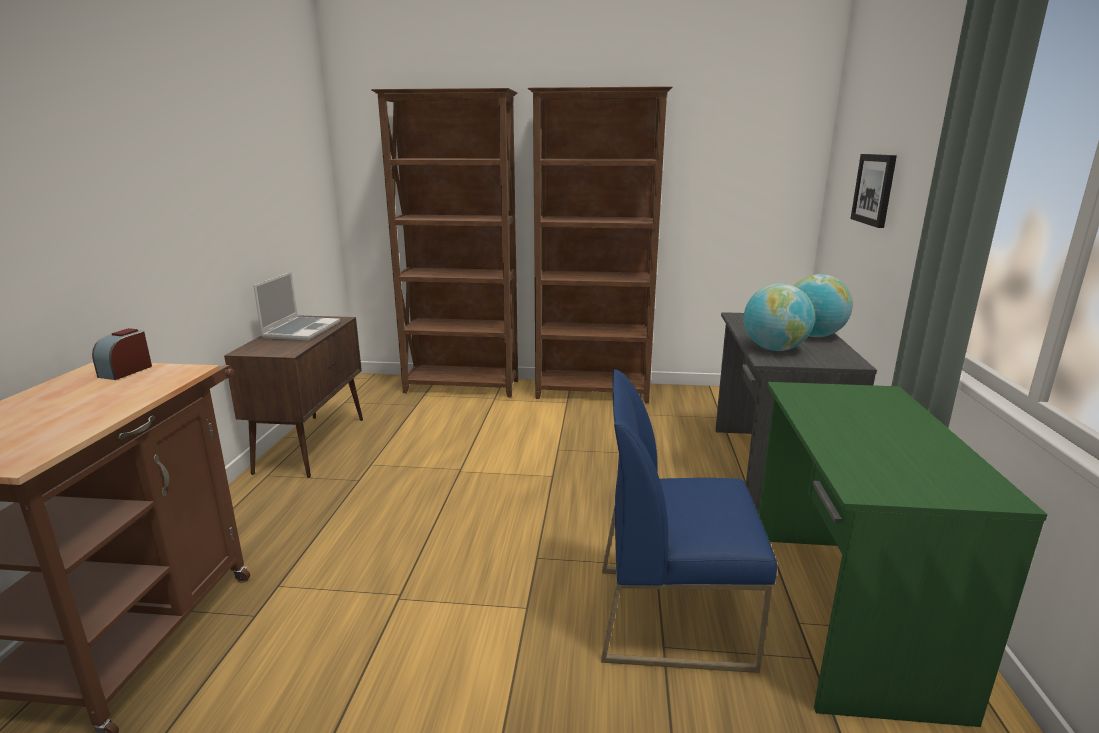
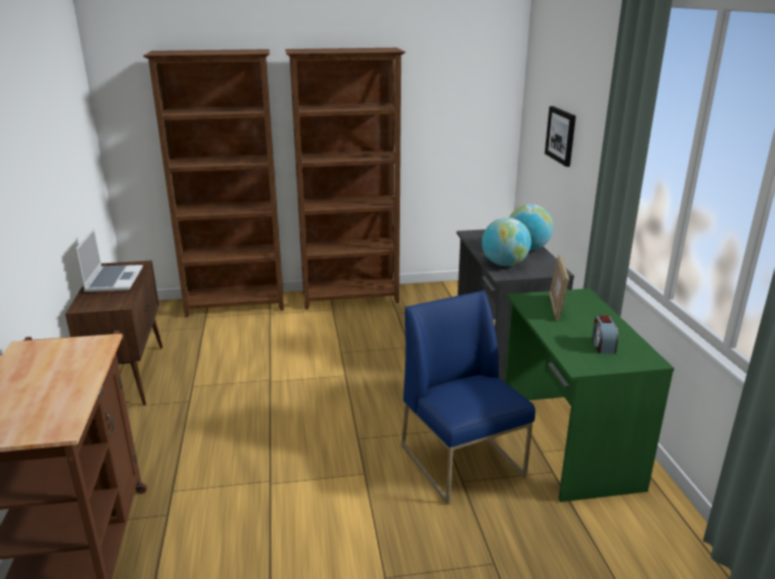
camera: 15 degrees left, 5 degrees up
(126, 371) = (51, 348): alarm clock -> alarm clock (602, 345)
(673, 615) = (463, 461): blue chair -> blue chair turned 75 degrees clockwise
(839, 404) = (556, 307): none -> picture frame

